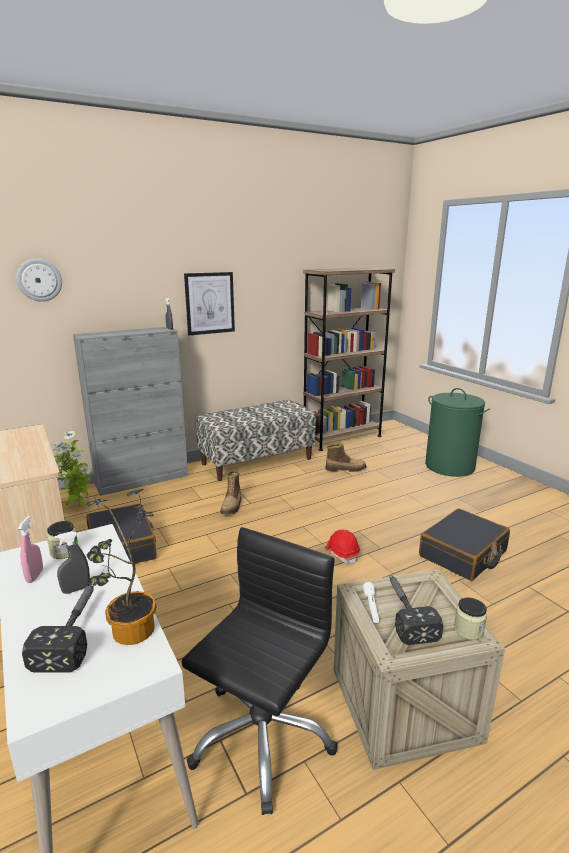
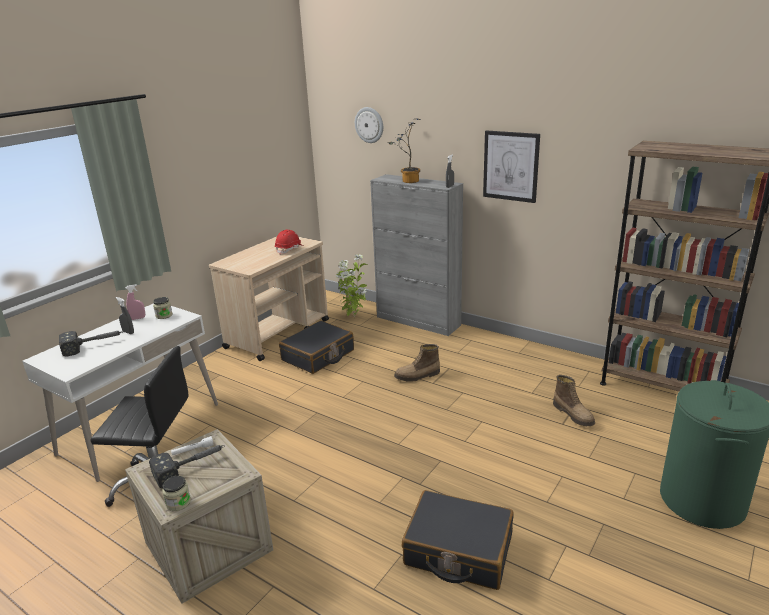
camera: 65 degrees right, 5 degrees up
(130, 635) = (91, 359): potted plant -> potted plant (408, 181)
(257, 461) = (520, 356): bench -> none
(342, 553) = (390, 461): red hard hat -> red hard hat (289, 249)

